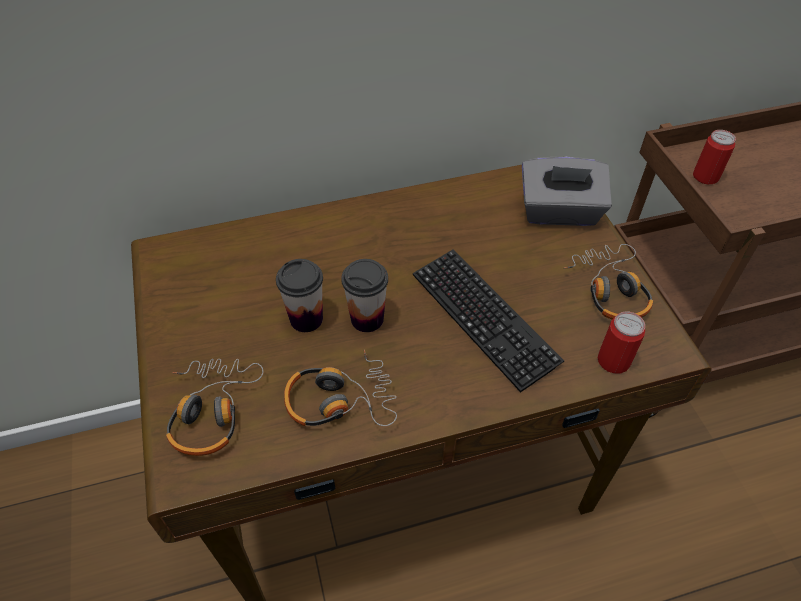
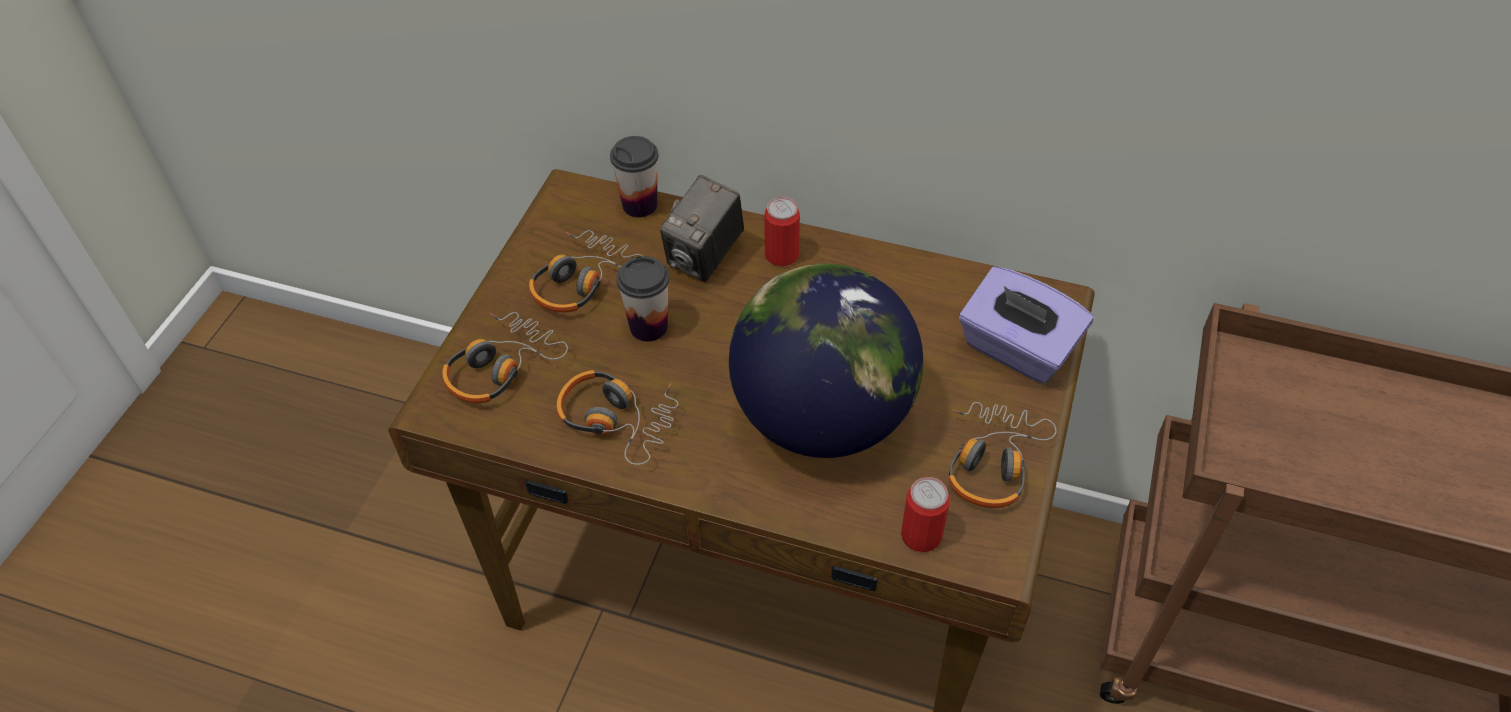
camera: 35 degrees right, 0 degrees up
(225, 311) = (581, 281): none -> headphones
(306, 250) = (705, 257): none -> camera
(367, 319) = (705, 357): cup -> cup (640, 205)
(483, 318) = (822, 418): keyboard -> globe
(559, 212) = (1017, 349): grey tissue box -> purple tissue box
(705, 176) = (1259, 398): can -> can (781, 255)

